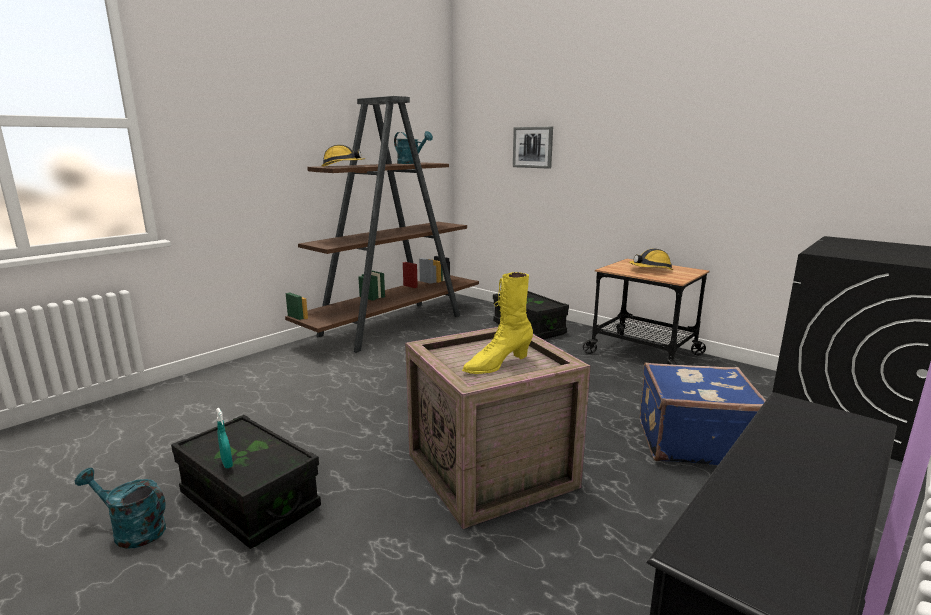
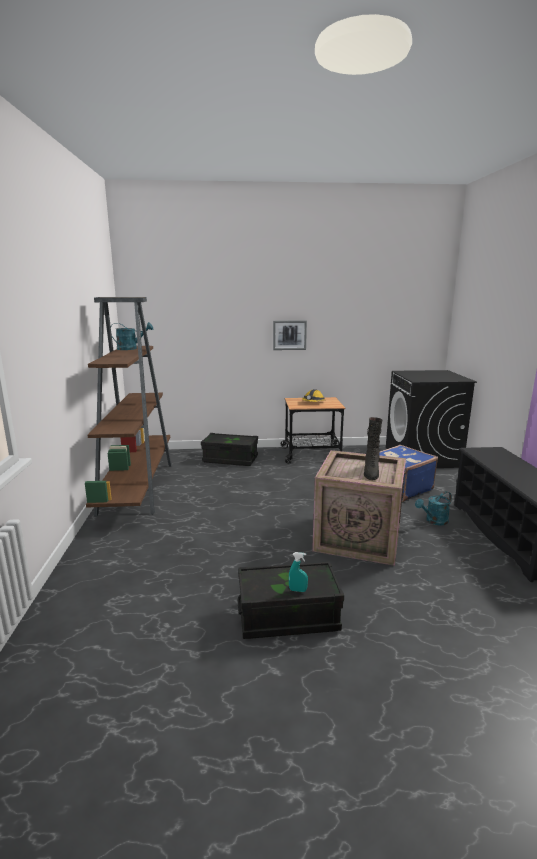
camera: 45 degrees left, 0 degrees up
(132, 531) = (261, 672): turquoise watering can -> turquoise watering can (434, 521)
(342, 166) = (116, 360): hard hat -> none
(497, 365) = (371, 472): yellow boot -> black boot
(533, 147) = (201, 328): picture -> picture (289, 335)

